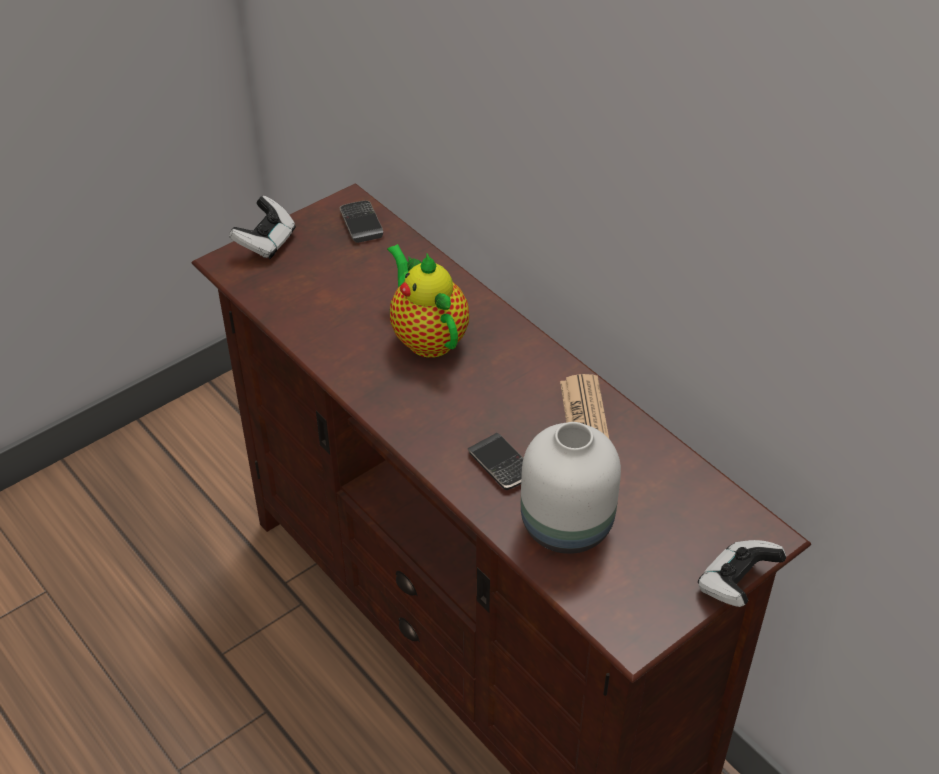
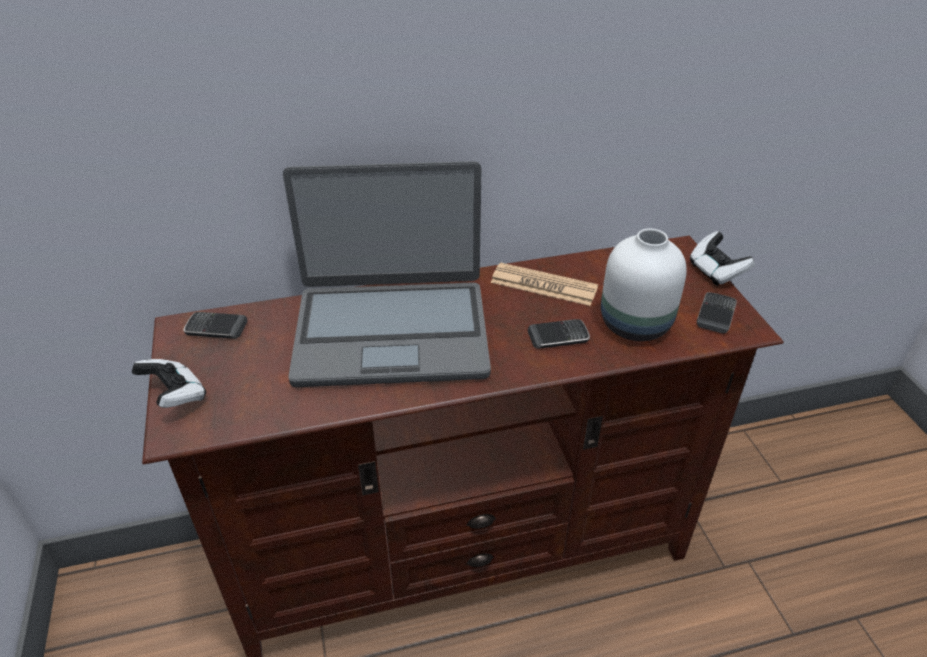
camera: 65 degrees left, 5 degrees down
(427, 337) = (391, 332): teapot -> laptop
(637, 599) = (715, 315): none -> phone

